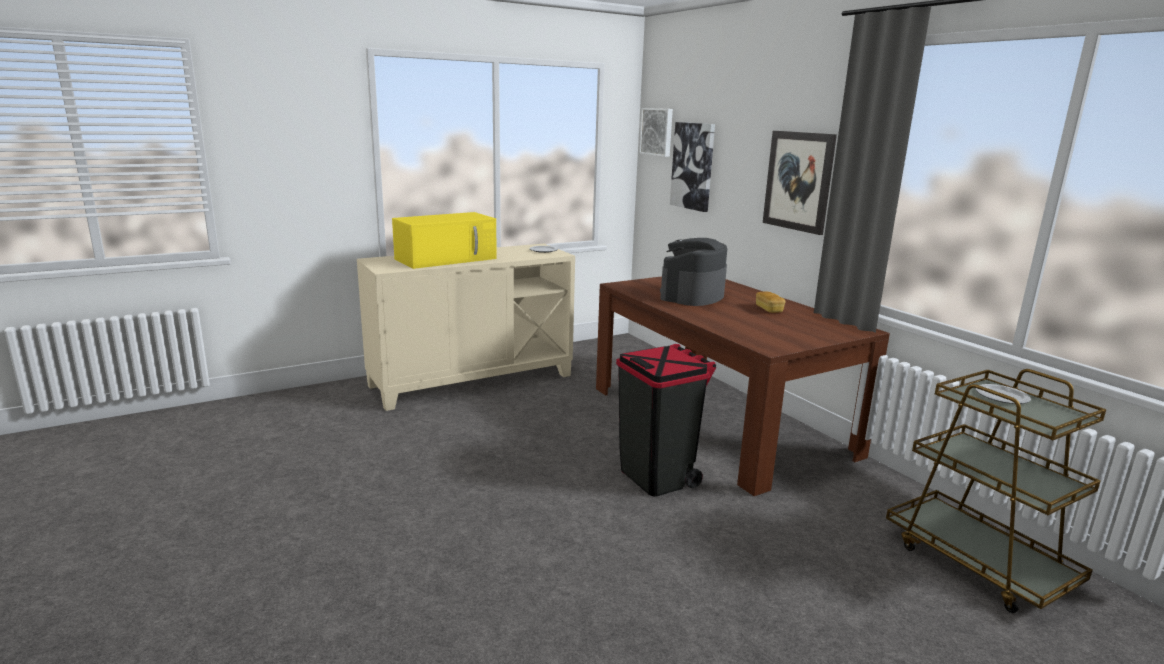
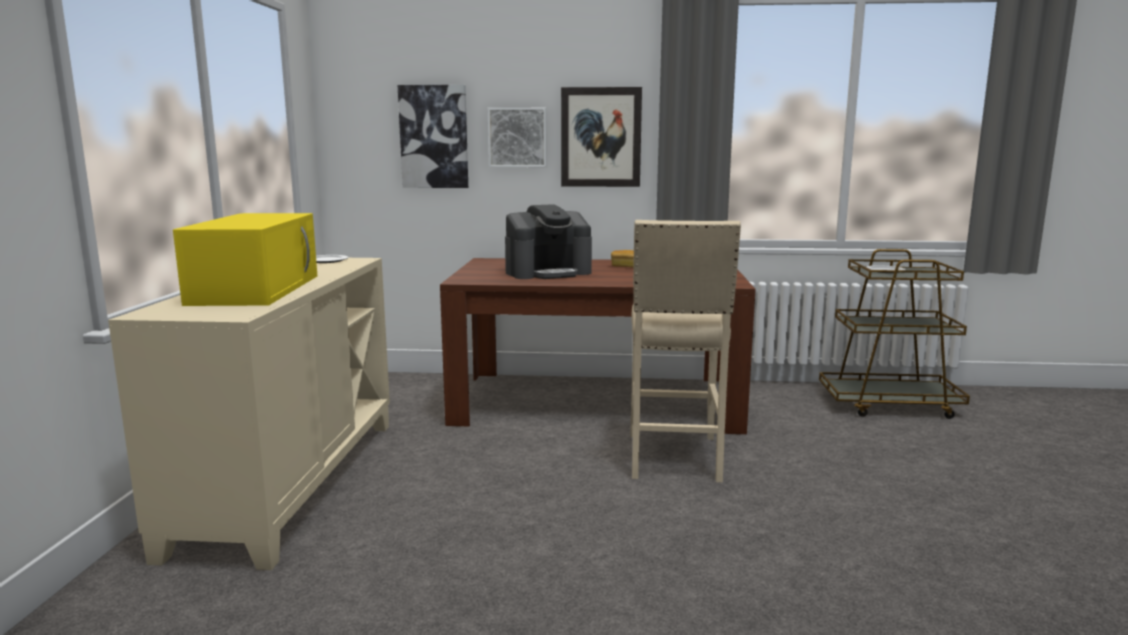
camera: 55 degrees left, 5 degrees down
(656, 476) = (673, 458): black trash can -> beige stool
(657, 132) = (357, 99): picture -> picture (517, 137)
(692, 296) = (548, 272): coffee machine -> coffee machine turned 90 degrees counterclockwise

